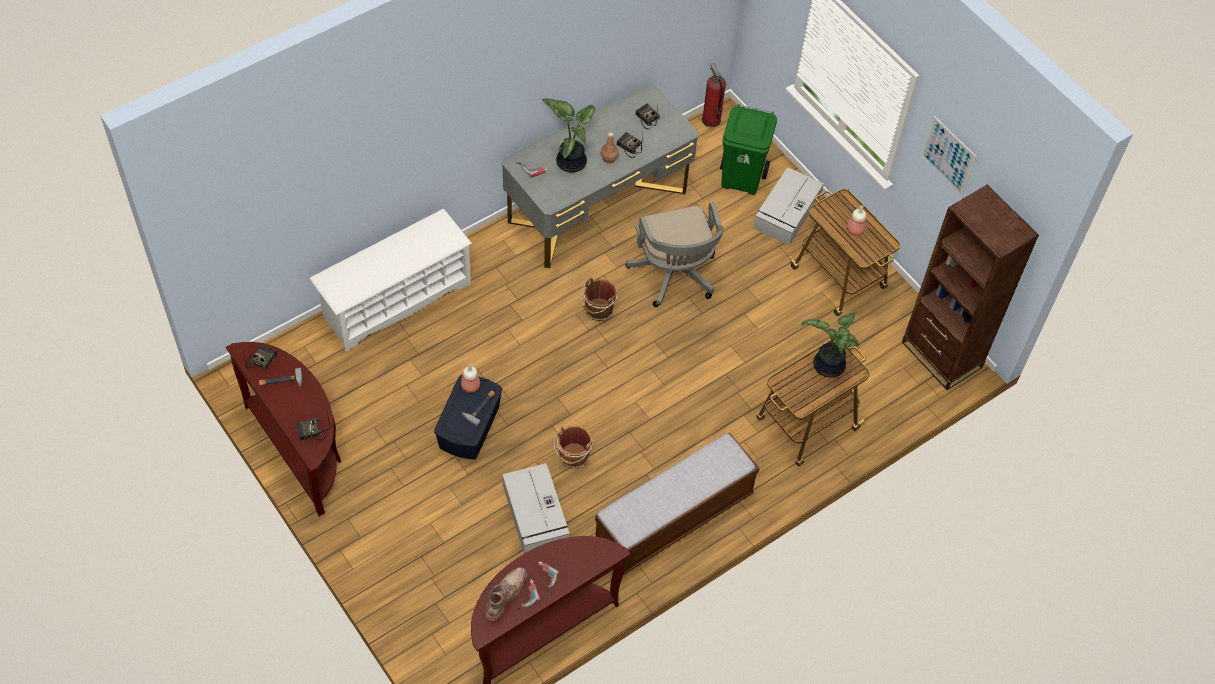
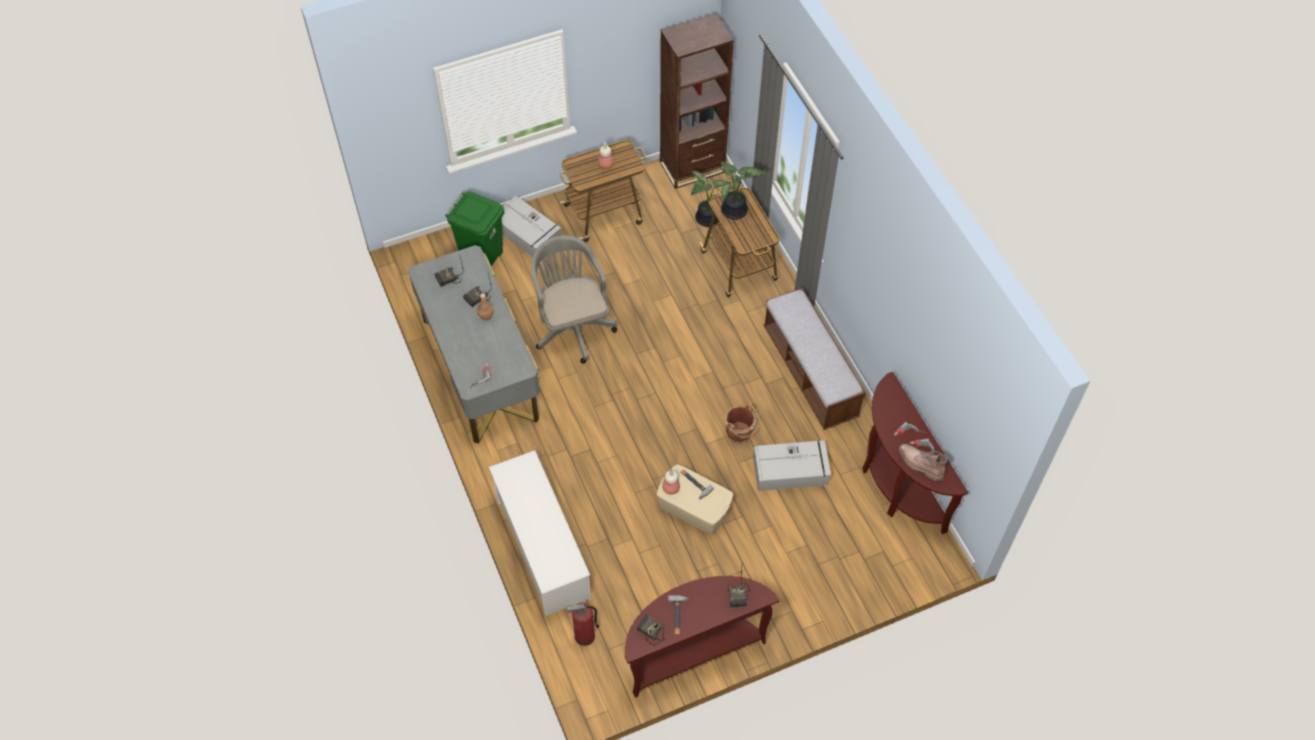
camera: 75 degrees left, 0 degrees up
(469, 426) = (694, 508): blue storage box -> beige storage box
(570, 161) = (480, 345): potted plant -> potted plant (706, 219)
(598, 311) = (595, 389): brown bucket -> none
(675, 276) = (572, 326): grey office chair -> grey office chair turned 105 degrees counterclockwise
(711, 120) = (408, 266): fire extinguisher -> fire extinguisher (584, 636)
(948, 156) = (615, 51): picture -> none

